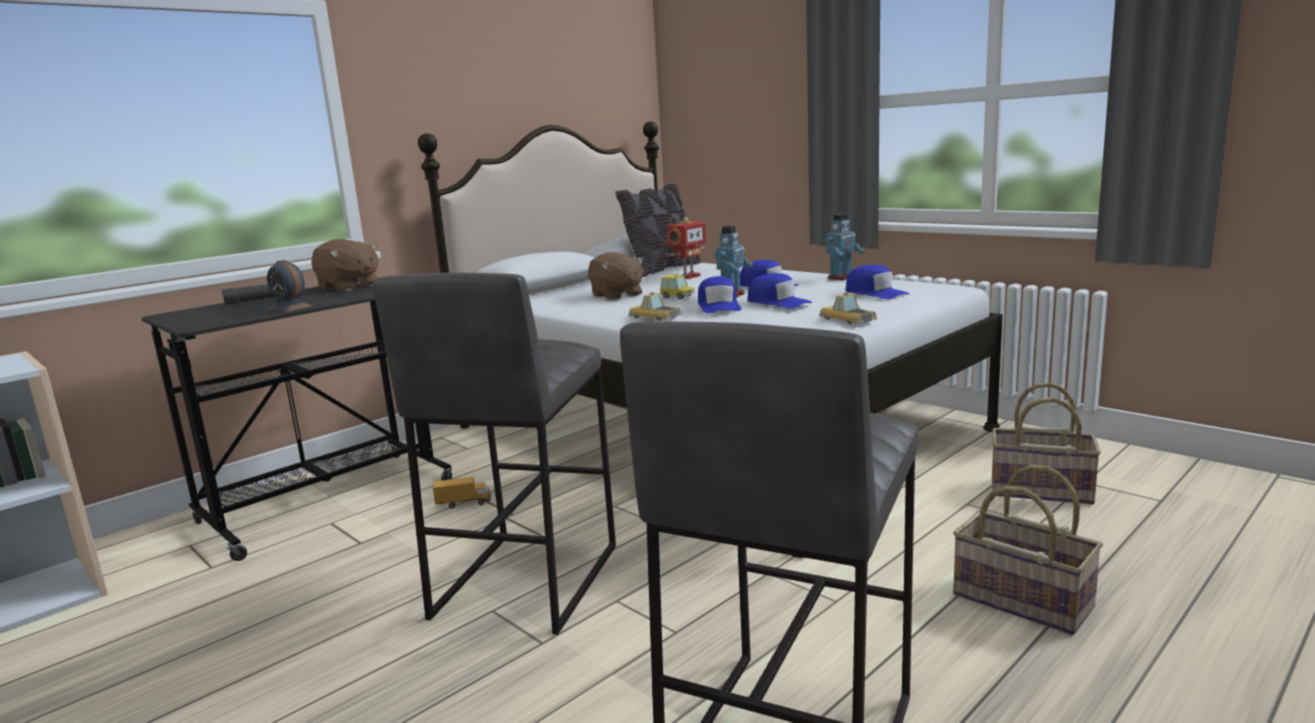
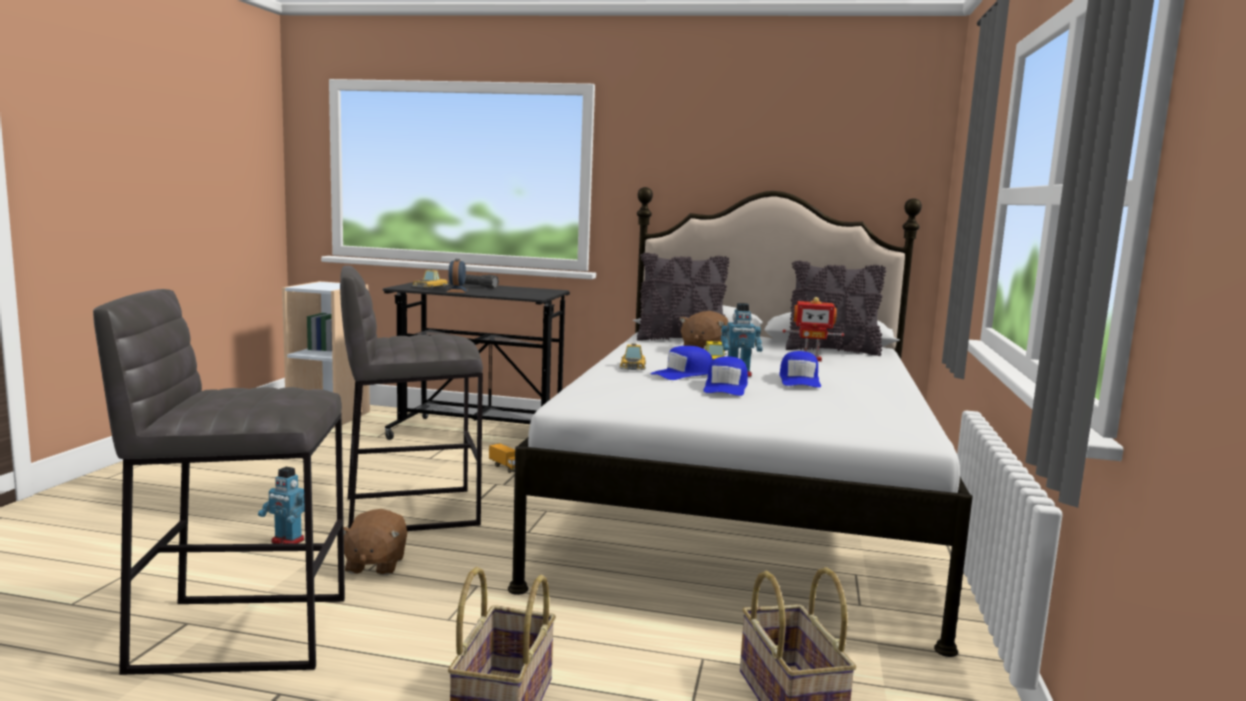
camera: 55 degrees right, 5 degrees down
(349, 287) = (529, 291): brown plush toy -> brown plush toy (374, 564)
(553, 295) = (681, 340): none -> black pillow
(841, 278) = (888, 398): toy robot -> toy robot (287, 541)
(847, 319) = (689, 410): toy car -> toy car (430, 286)
(875, 293) = (825, 412): blue cap -> none

